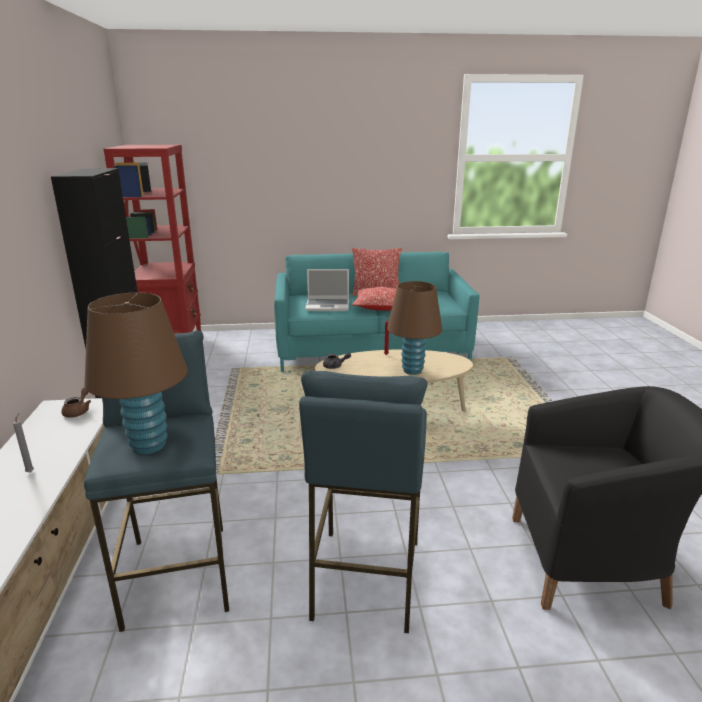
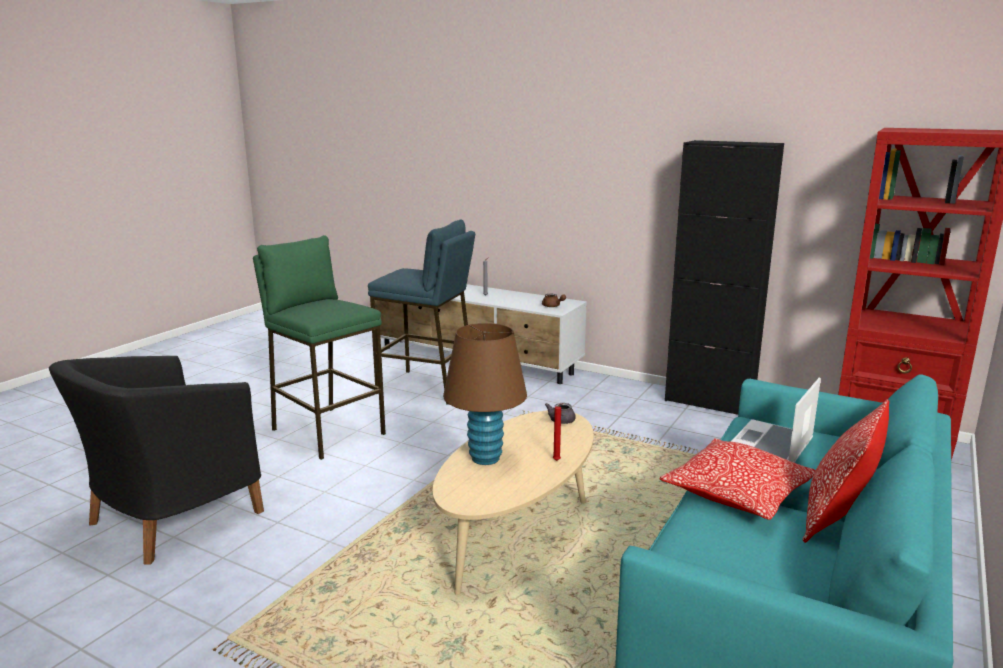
camera: 125 degrees right, 5 degrees down
(149, 445) = (406, 273): brown table lamp -> none
(365, 578) = (327, 431): blue stool -> green stool

